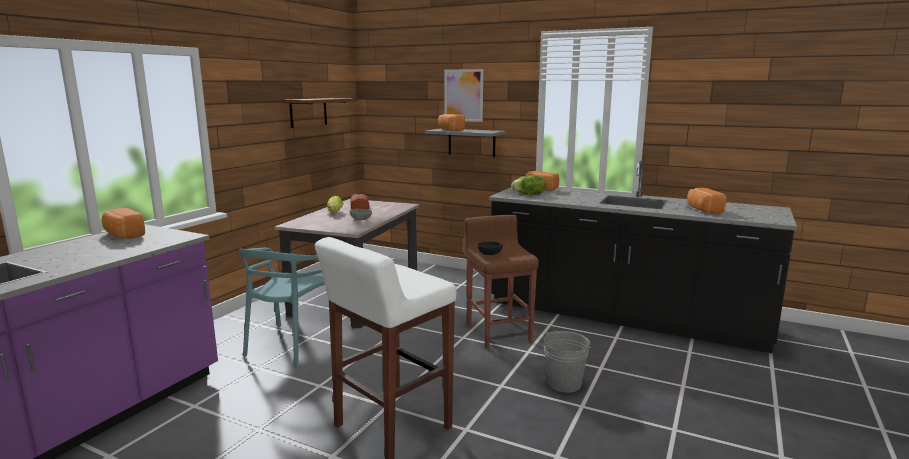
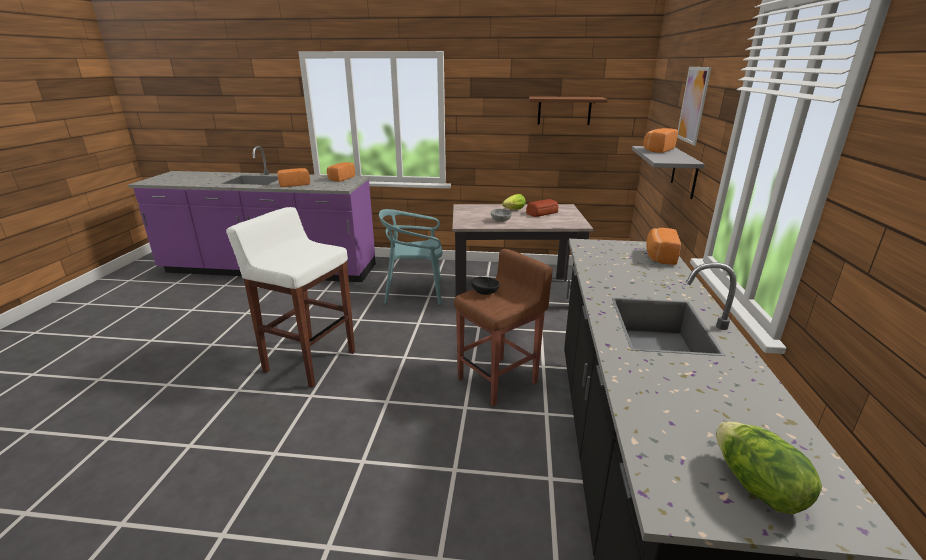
camera: 70 degrees right, 10 degrees up
(529, 194) = (610, 254): lettuce -> lettuce (756, 486)
(564, 383) = (405, 443): grey bucket -> none
(703, 210) = (676, 393): bread -> bread (294, 184)

